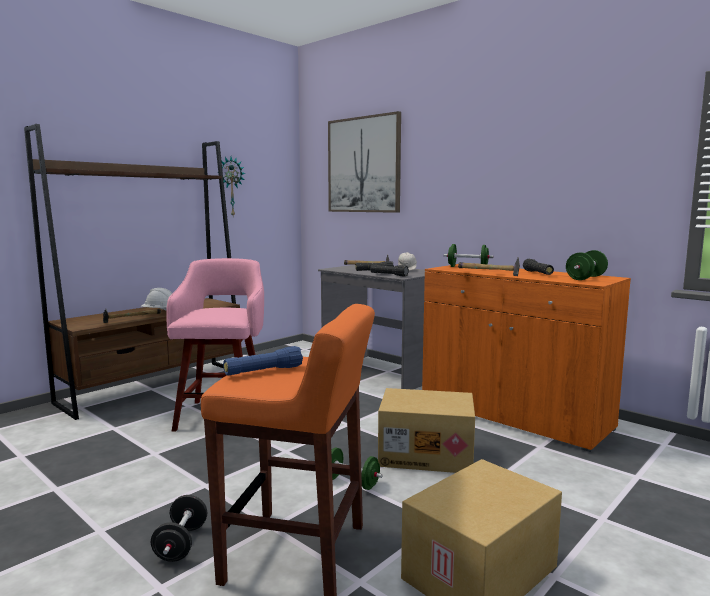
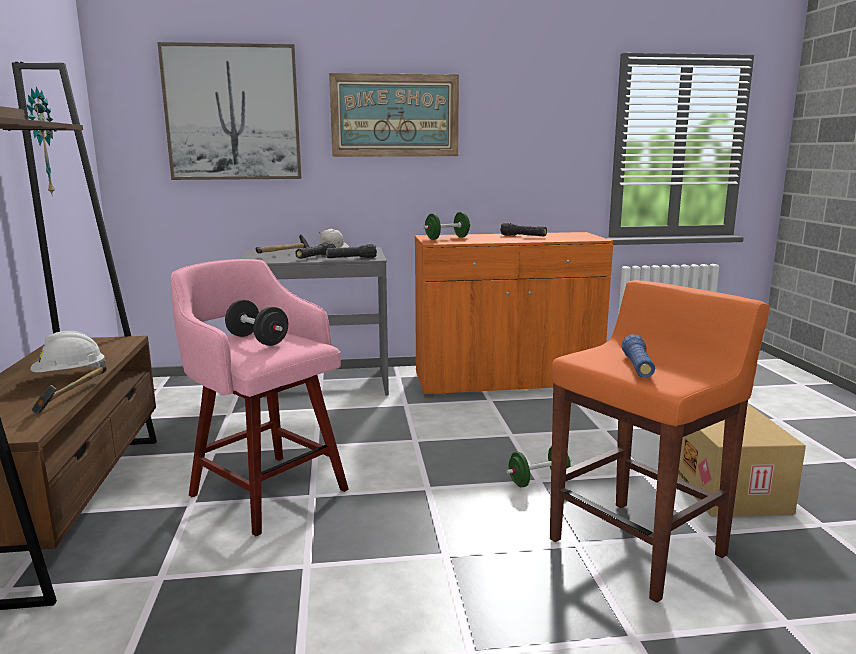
camera: 50 degrees left, 5 degrees up
(181, 544) = (560, 603): black dumbbell -> black dumbbell (257, 340)
(427, 454) = (528, 434): cardboard box -> none
(465, 160) = (395, 115): none -> picture
(490, 274) = (500, 242): hammer -> none
(585, 278) = (570, 236): green dumbbell -> none

